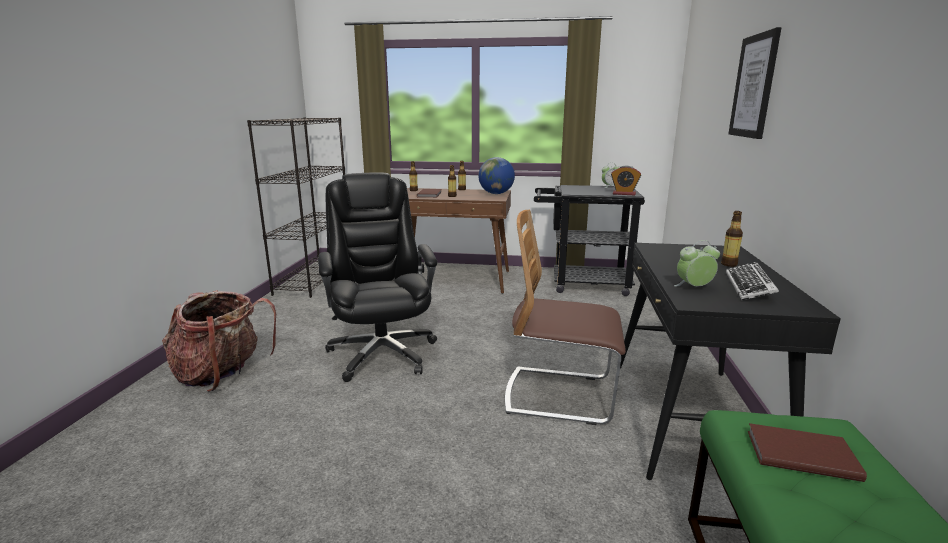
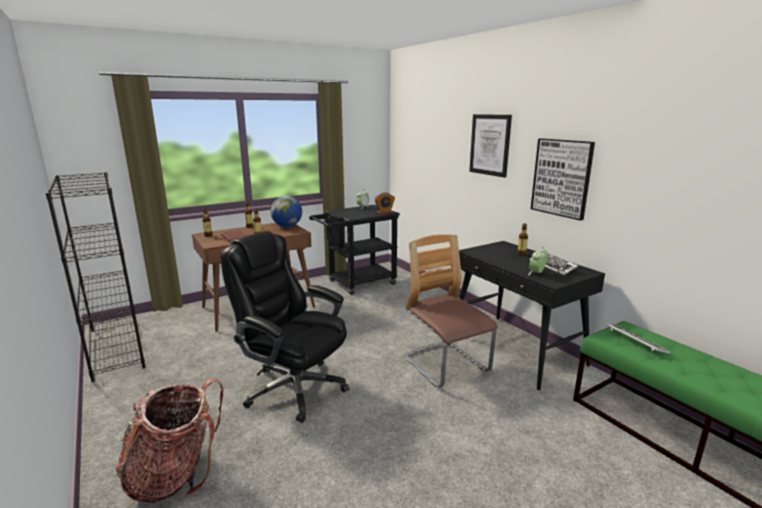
camera: 40 degrees left, 0 degrees up
(559, 395) = (445, 365): chair -> chair turned 90 degrees clockwise
(799, 453) = (635, 342): brown book -> keyboard
(820, 130) = (561, 178): none -> picture

